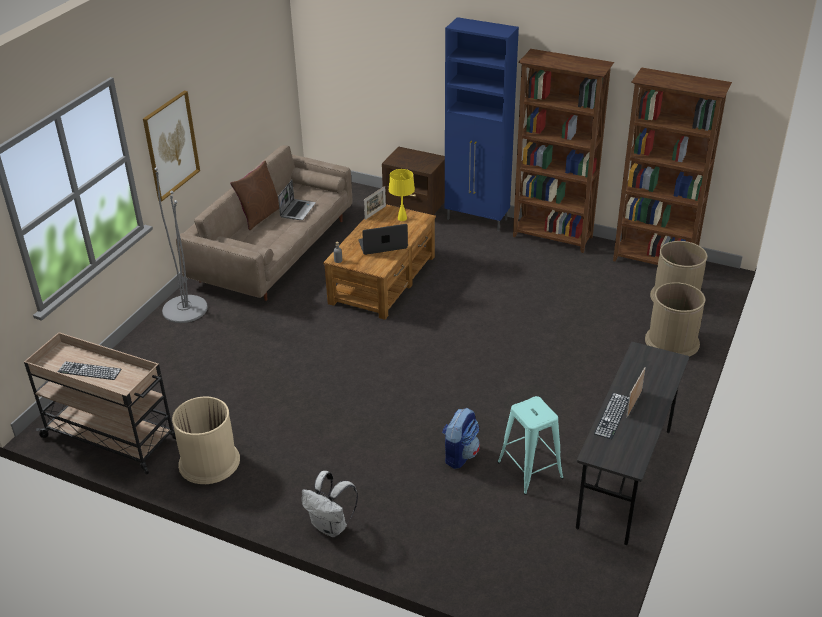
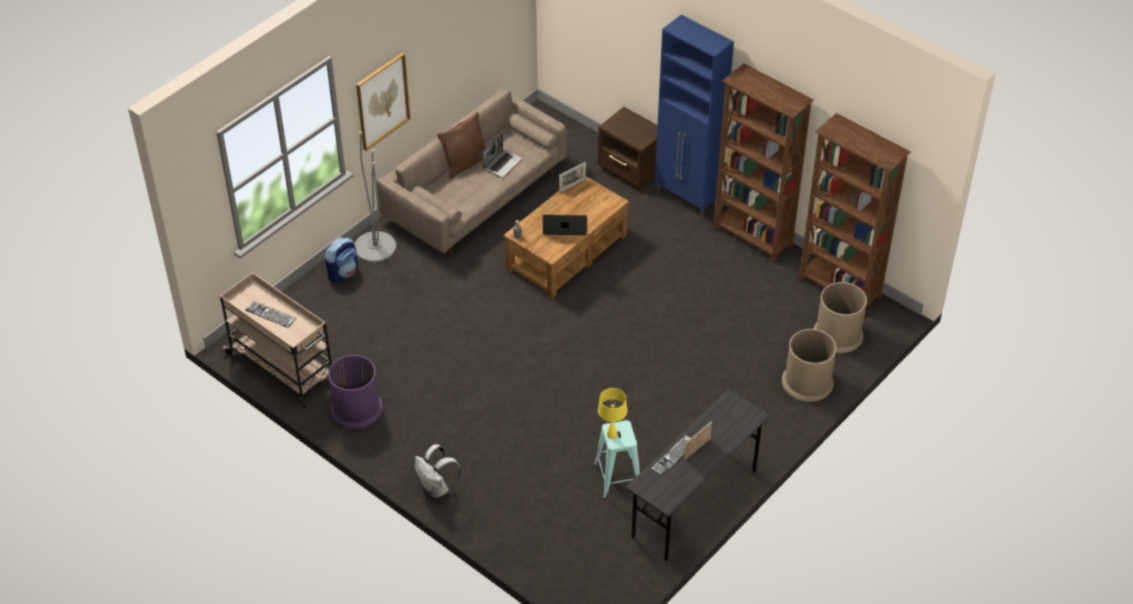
camera: 15 degrees right, 10 degrees up
(209, 462) = (356, 408): beige trash can -> purple trash can
(402, 218) = (595, 198): yellow table lamp -> yellow table lamp (612, 434)
(460, 454) = (565, 450): backpack -> backpack (343, 273)

